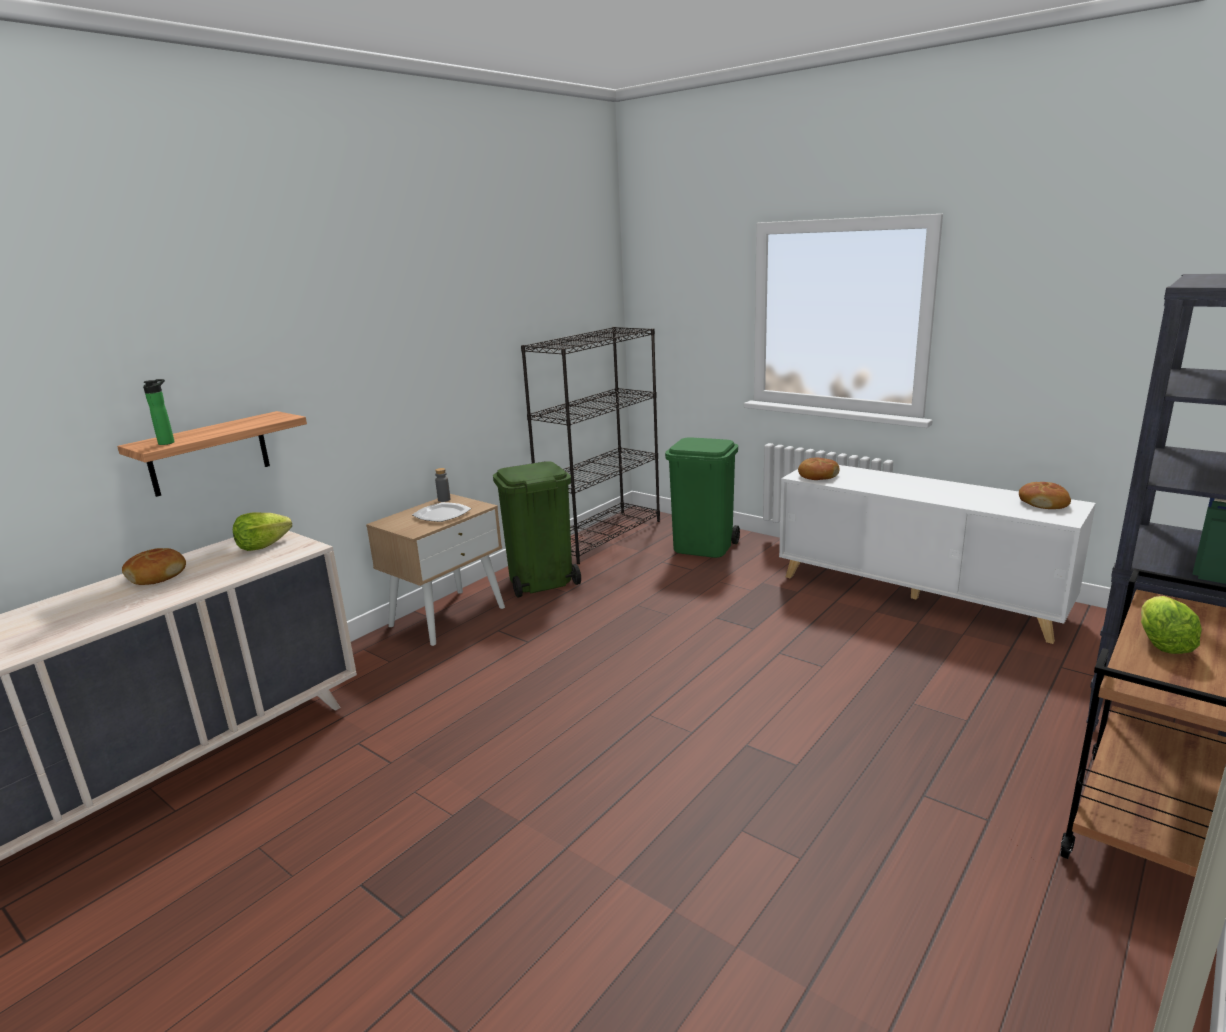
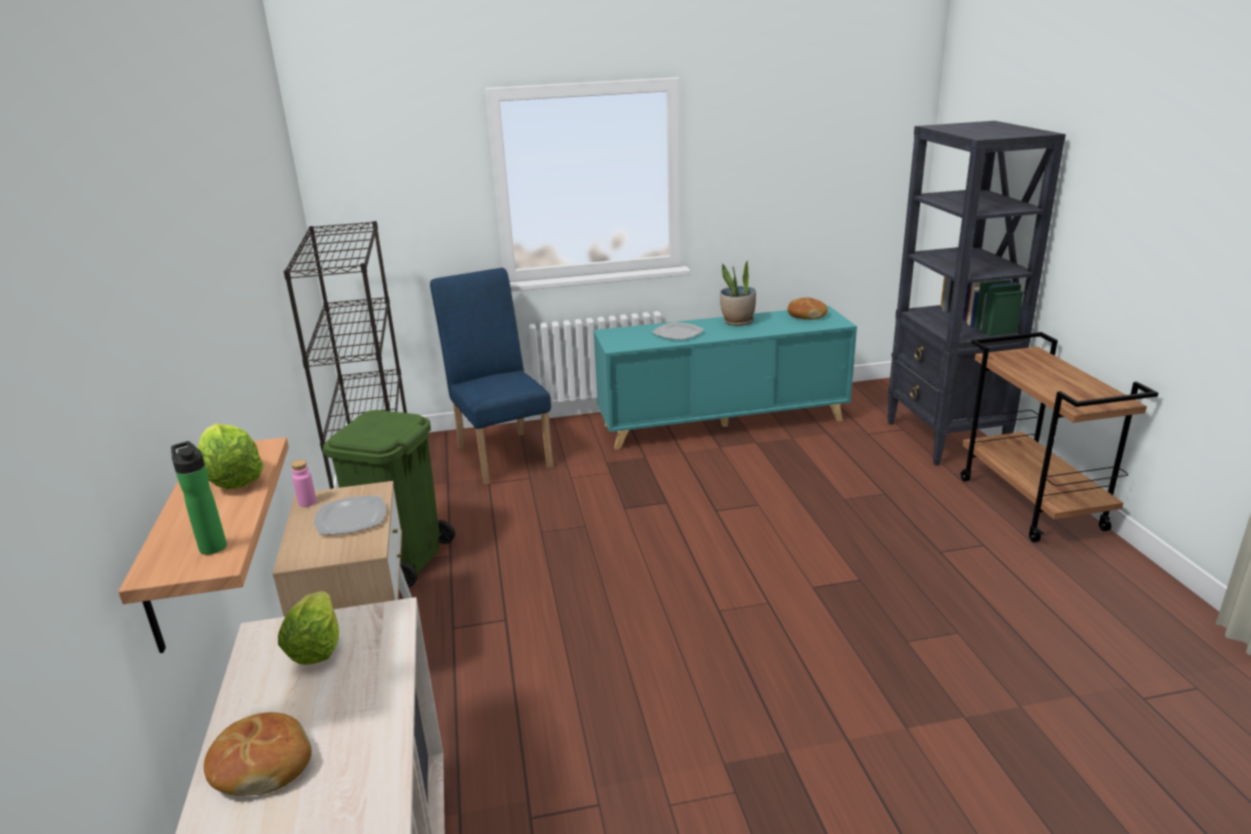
camera: 50 degrees left, 5 degrees up
(444, 500) = (307, 502): grey bottle -> pink bottle
(704, 547) = (502, 453): green trash can -> blue chair
(817, 476) = (628, 342): bread -> none
(873, 482) = (678, 333): none -> plate
(917, 595) = (723, 422): white cabinet -> turquoise cabinet
(952, 488) = (737, 322): none -> potted plant
(1161, 643) = (1044, 379): lettuce -> lettuce (232, 478)

